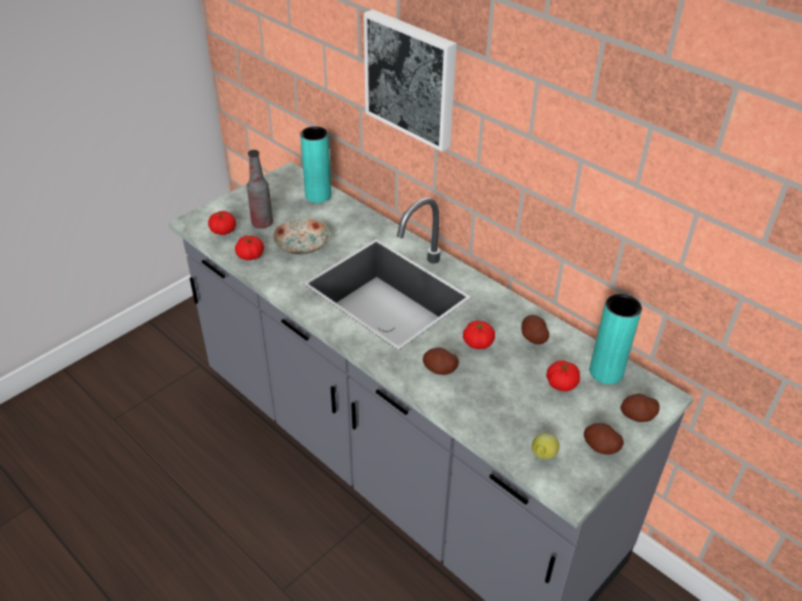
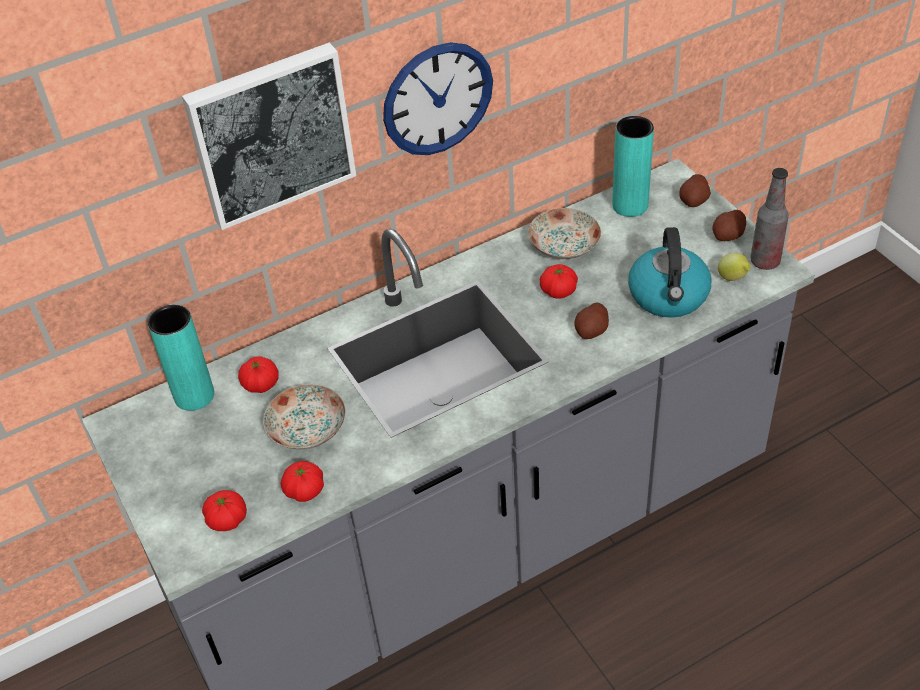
camera: 70 degrees left, 5 degrees up
(262, 223) = (232, 469): bottle -> bottle (765, 261)
(500, 413) = (669, 296): none -> kettle
(516, 151) = (437, 99): none -> wall clock
(533, 337) = (563, 245): potato -> plate
(561, 384) = (638, 241): tomato -> tomato (261, 384)

